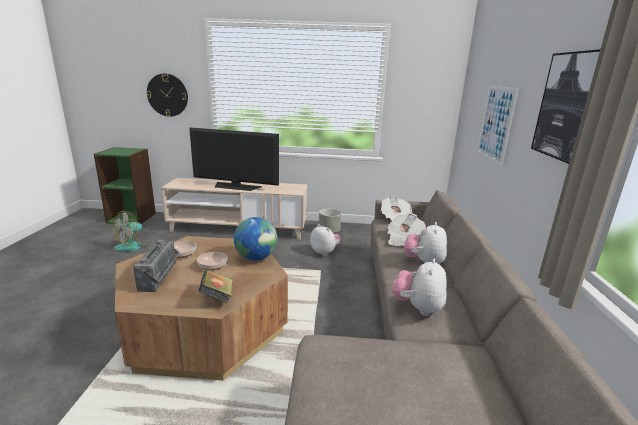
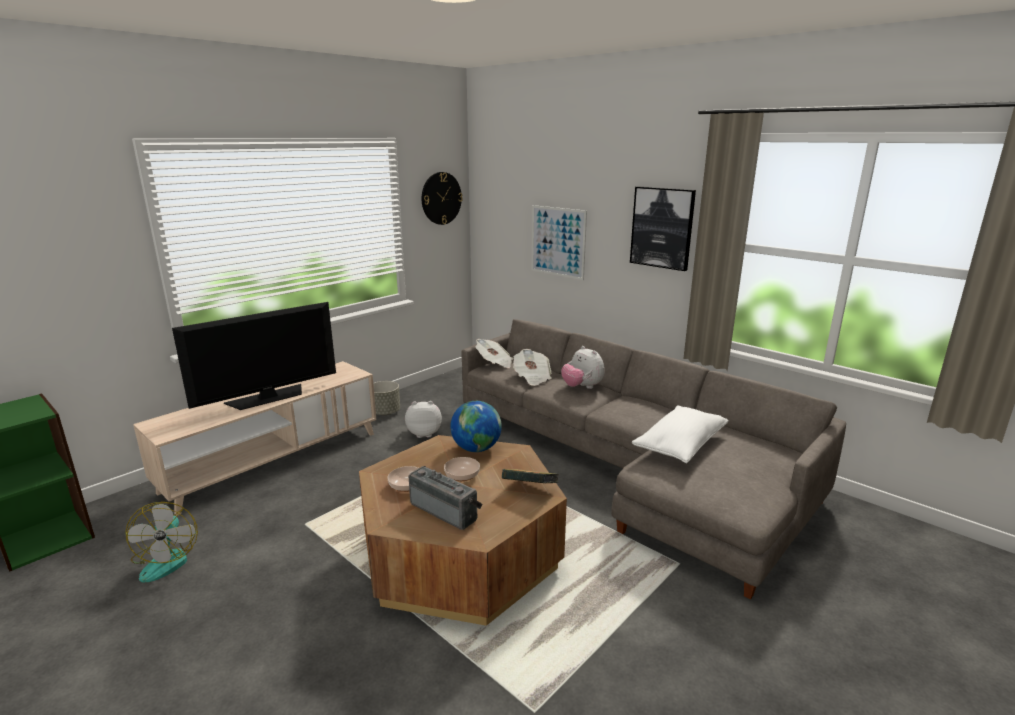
camera: 50 degrees left, 0 degrees up
(167, 95) = (71, 281): wall clock -> wall clock (441, 198)
(398, 353) = (680, 445): none -> white pillow
(417, 308) = (639, 416): plush toy -> none

